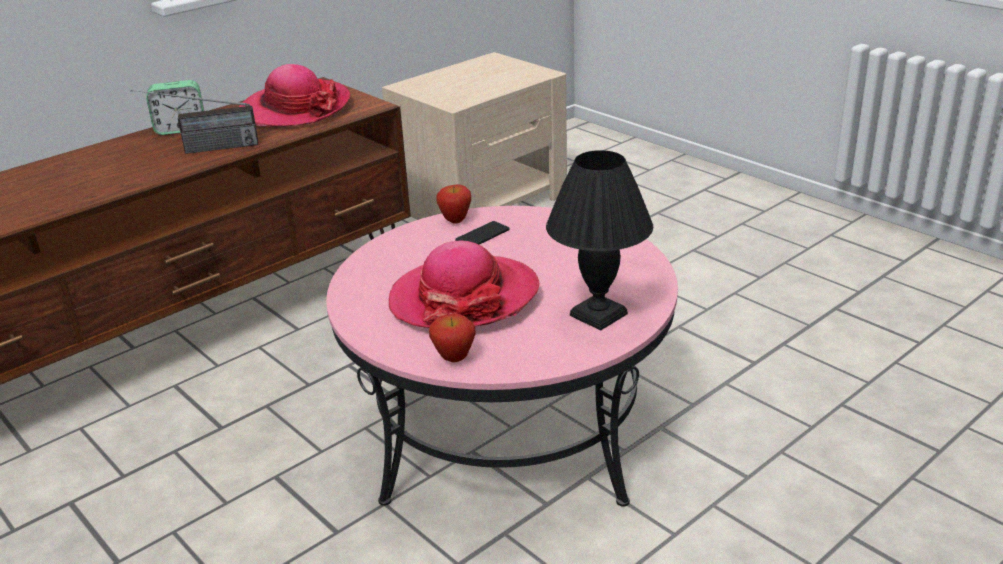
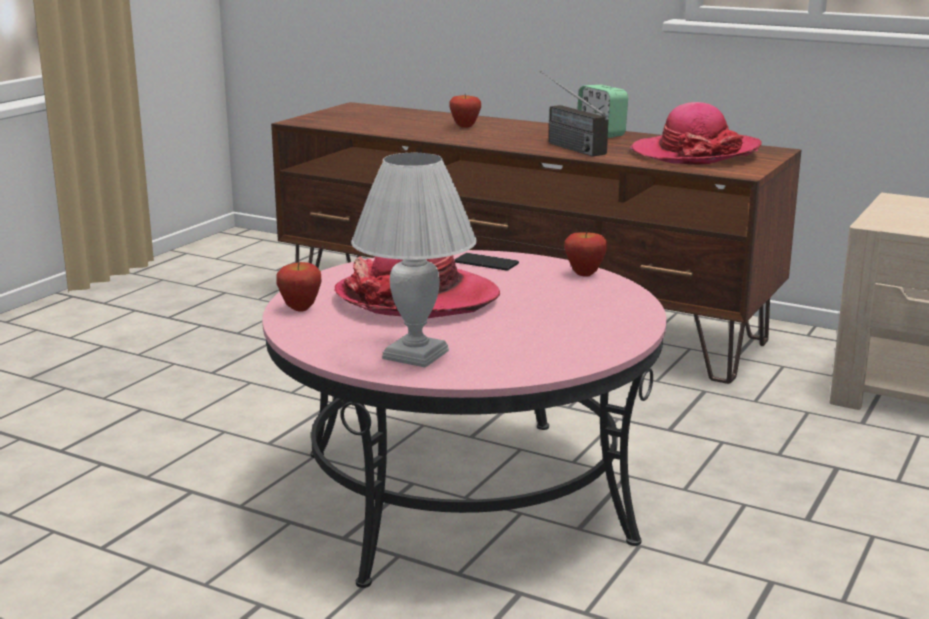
camera: 70 degrees right, 10 degrees down
(62, 180) = (465, 127): none -> apple
(482, 235) = (560, 288): phone -> phone (486, 263)
(598, 315) = (413, 355): black table lamp -> white table lamp

